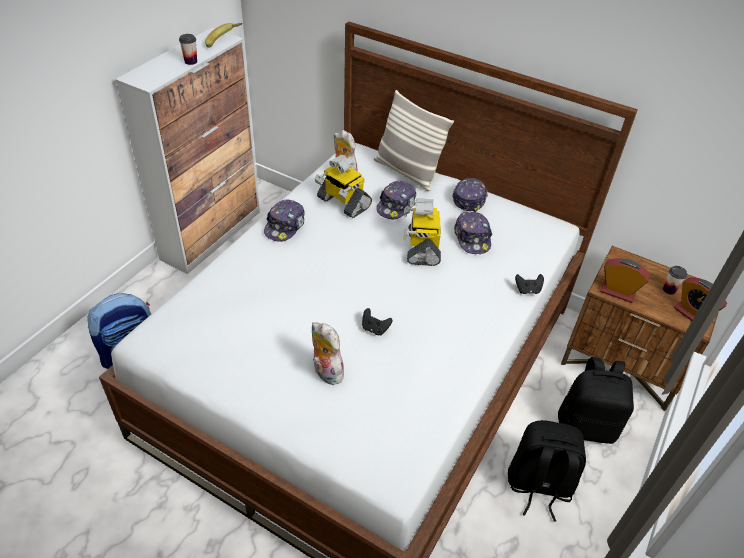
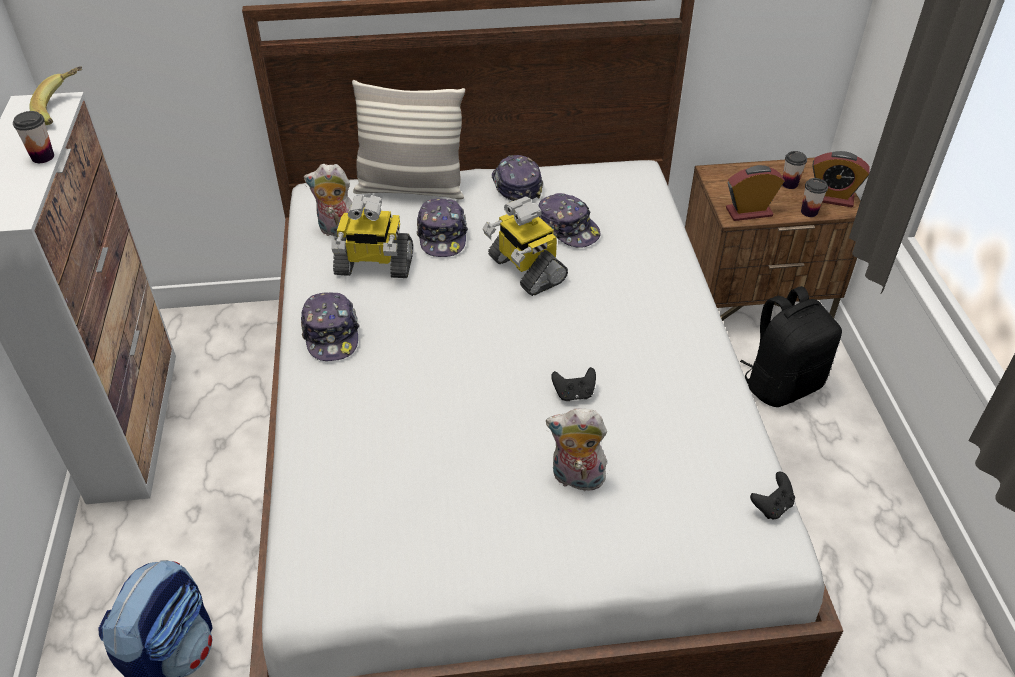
camera: 35 degrees left, 0 degrees up
(527, 290) = (681, 255): black game controller -> black game controller (771, 506)
(538, 485) = (796, 477): black backpack -> none
(663, 314) = (809, 212): none -> cup

